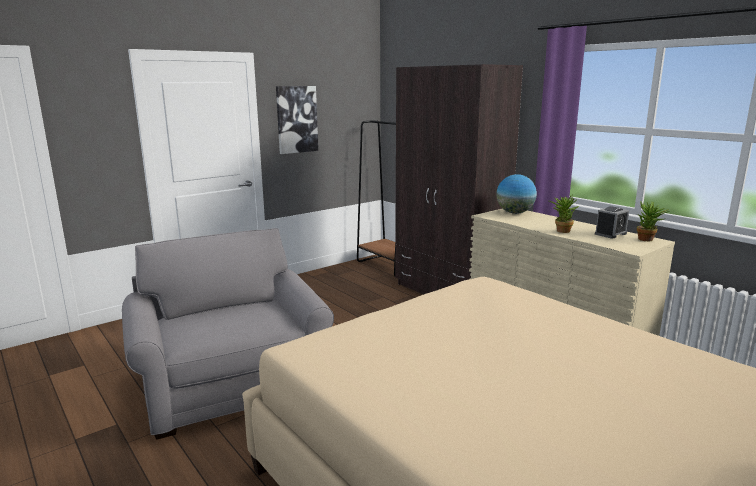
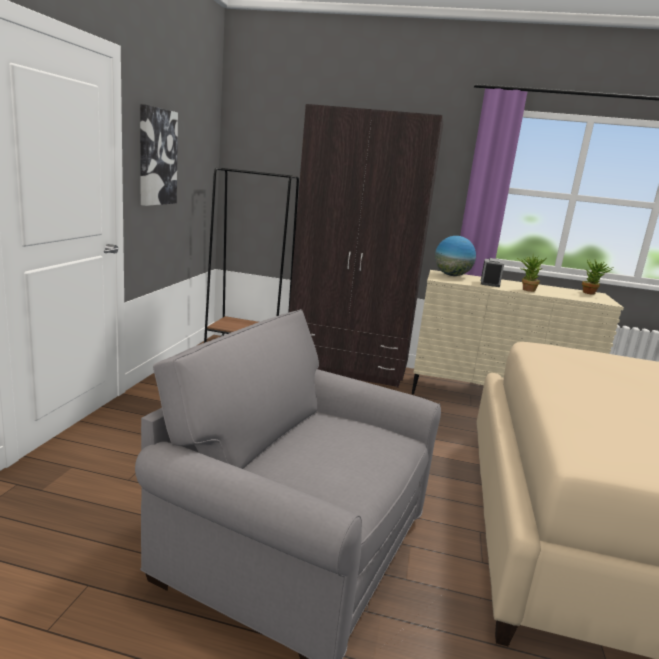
camera: 40 degrees left, 0 degrees up
(610, 234) = (560, 290): alarm clock -> alarm clock (490, 283)

